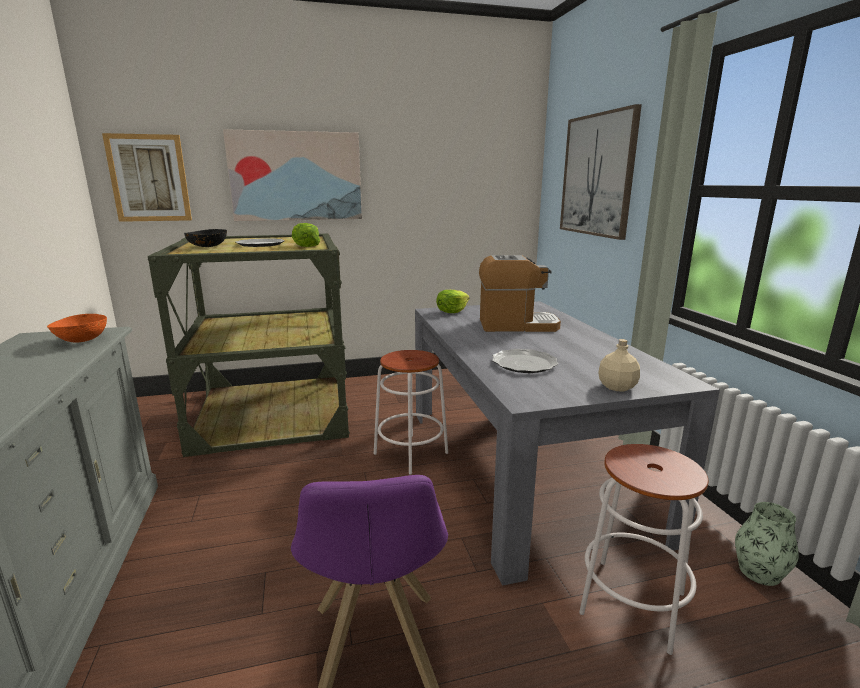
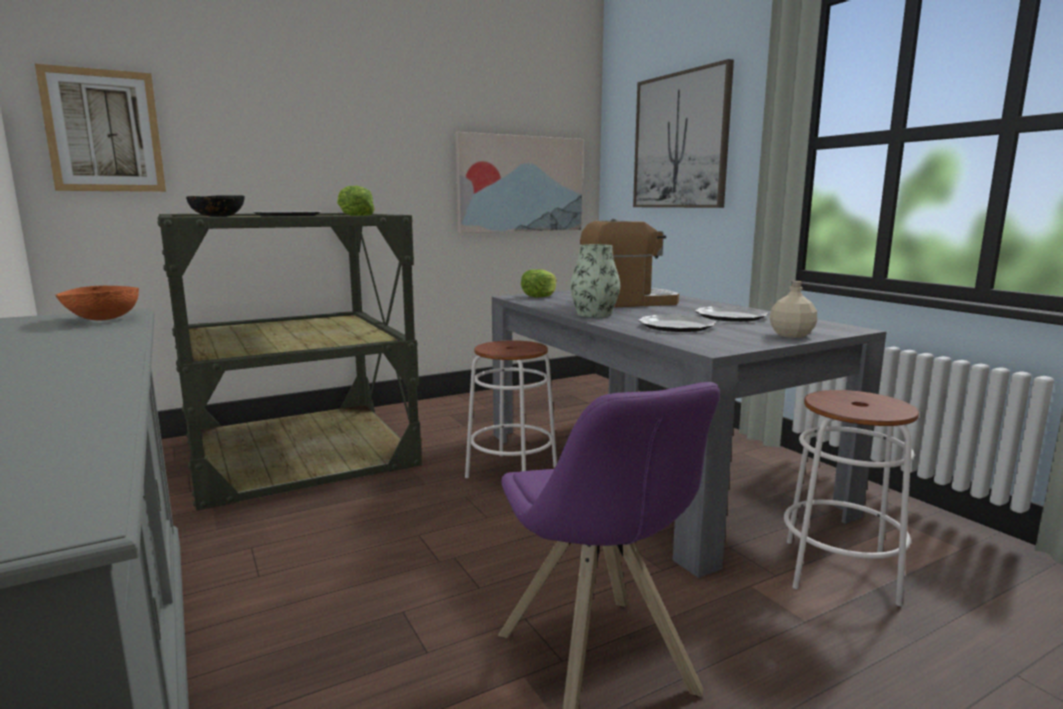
camera: 15 degrees left, 5 degrees down
(296, 176) = (312, 138): picture -> picture (520, 184)
(587, 353) = (731, 317): none -> plate
(759, 572) = (938, 527): vase -> vase (594, 314)

